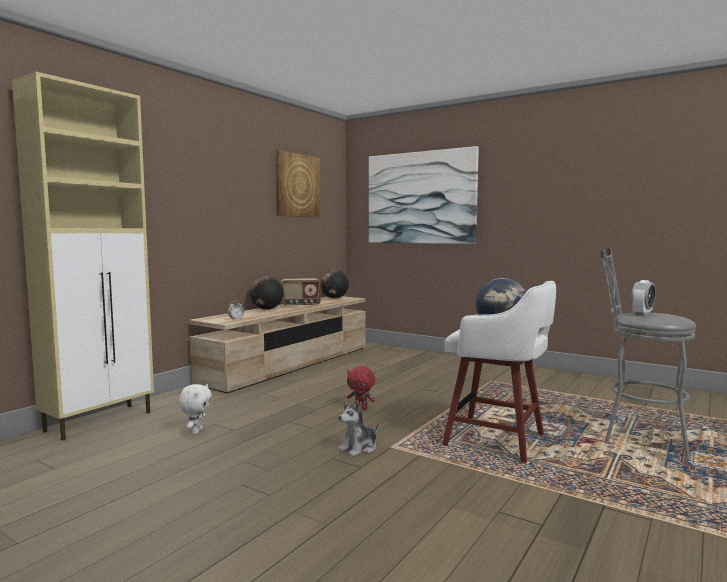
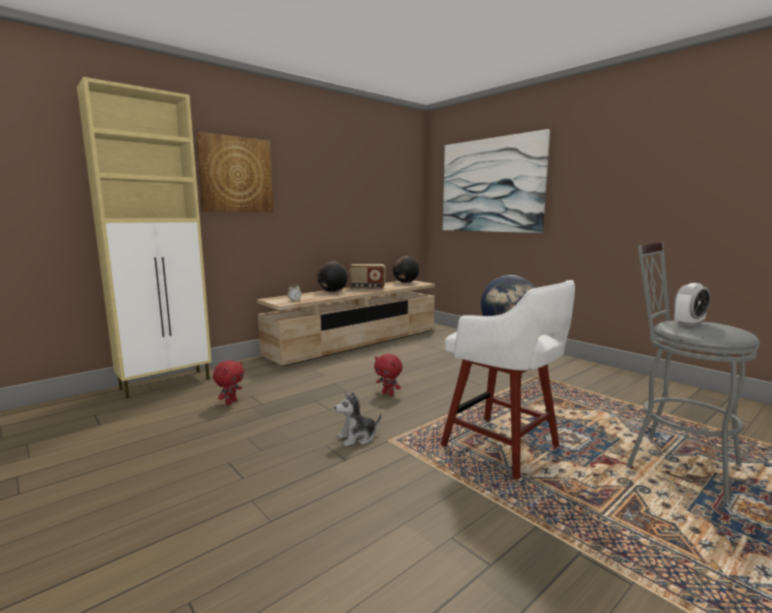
camera: 15 degrees right, 5 degrees up
(196, 431) = (230, 402): white plush toy -> red plush toy
(297, 185) = (370, 176): picture -> picture (236, 175)

